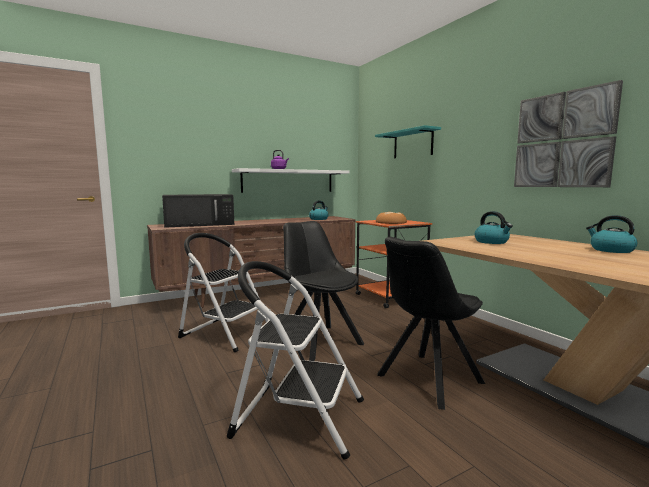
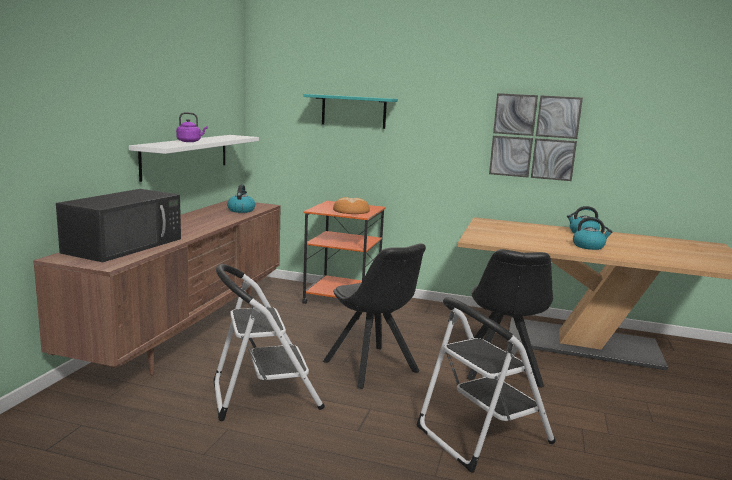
camera: 45 degrees left, 5 degrees up
(319, 341) = (372, 367): black chair -> black chair turned 135 degrees counterclockwise
(492, 242) = (506, 234): kettle -> kettle (589, 246)

